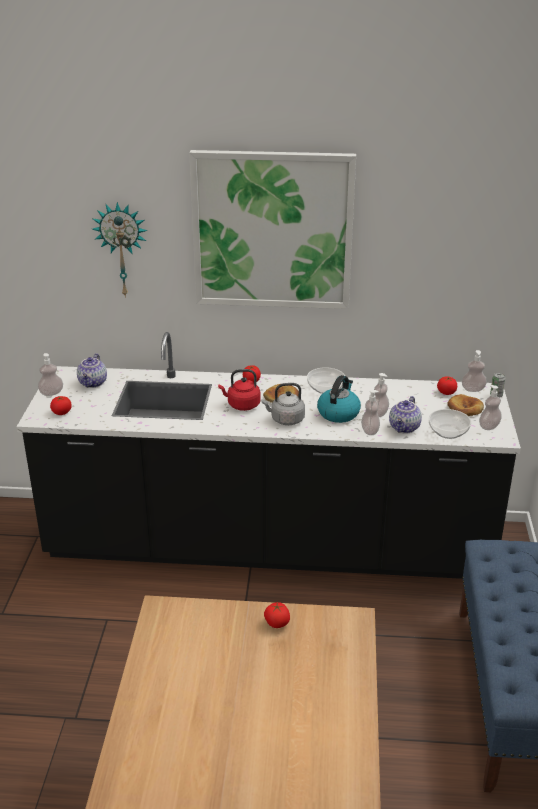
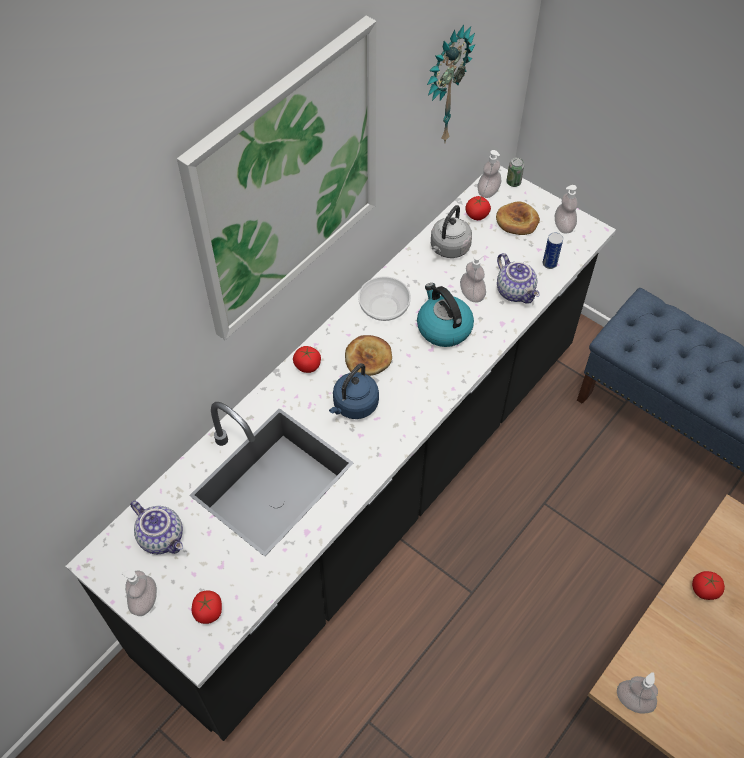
camera: 55 degrees left, 25 degrees up
(122, 249) = (113, 358): wall clock -> wall clock (444, 87)
(242, 405) = (354, 406): red kettle -> blue kettle
(285, 420) = (419, 383): grey kettle -> grey kettle (448, 248)
(370, 431) = (499, 323): soap dispenser -> soap dispenser (633, 701)
(447, 432) = (549, 264): bowl -> can

